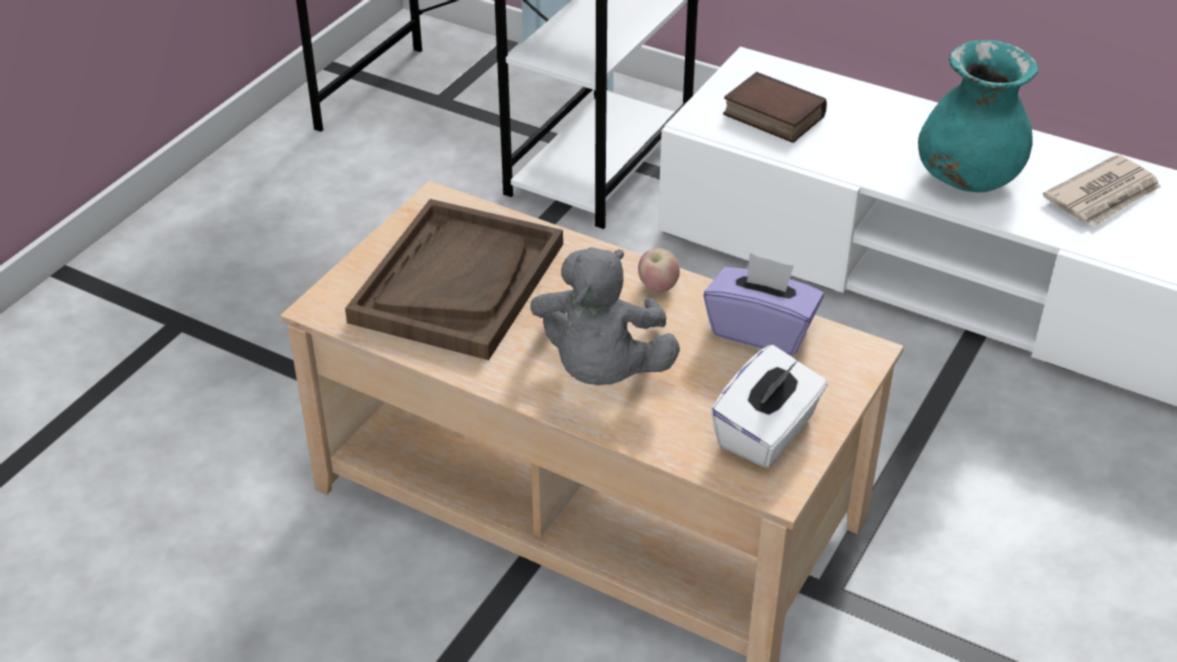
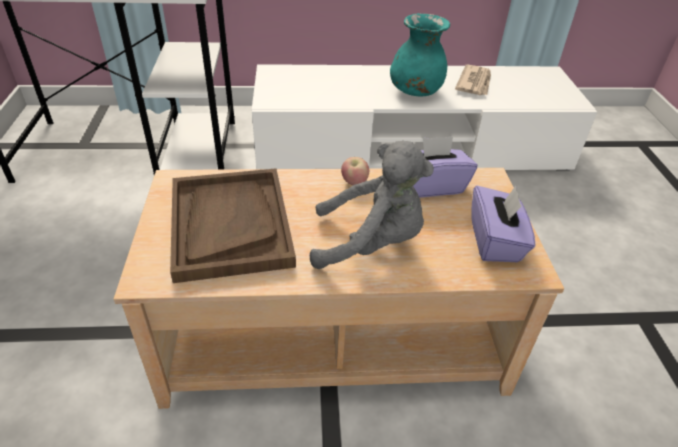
camera: 35 degrees left, 0 degrees up
(602, 370) = (371, 243): grey plush toy -> grey plush toy turned 60 degrees counterclockwise
(767, 433) = (495, 241): white tissue box -> purple tissue box
(771, 116) = (301, 90): book -> none

